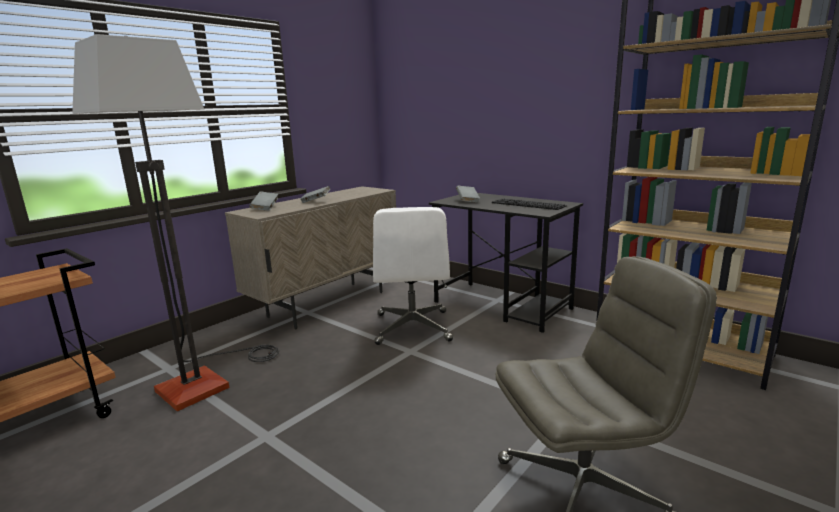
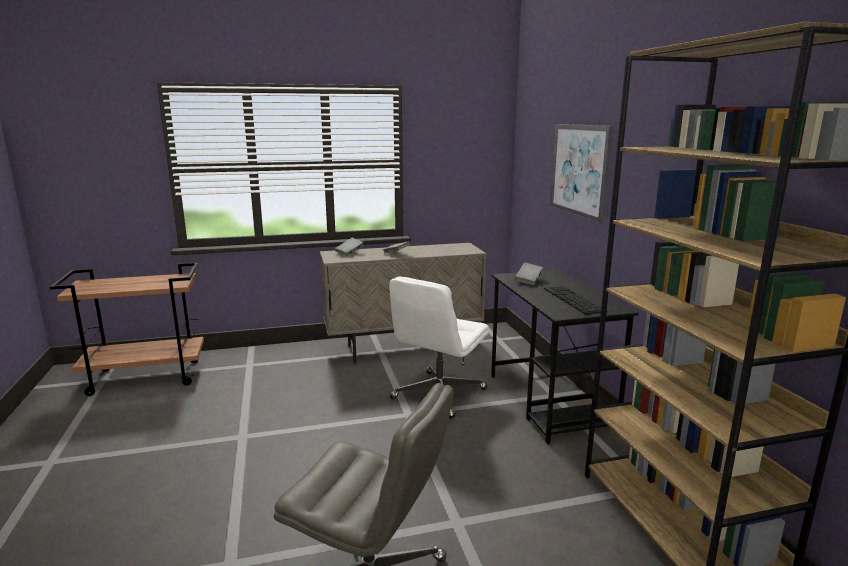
camera: 35 degrees right, 0 degrees up
(208, 379) = (259, 382): floor lamp -> none
(484, 98) = (579, 170): none -> picture

